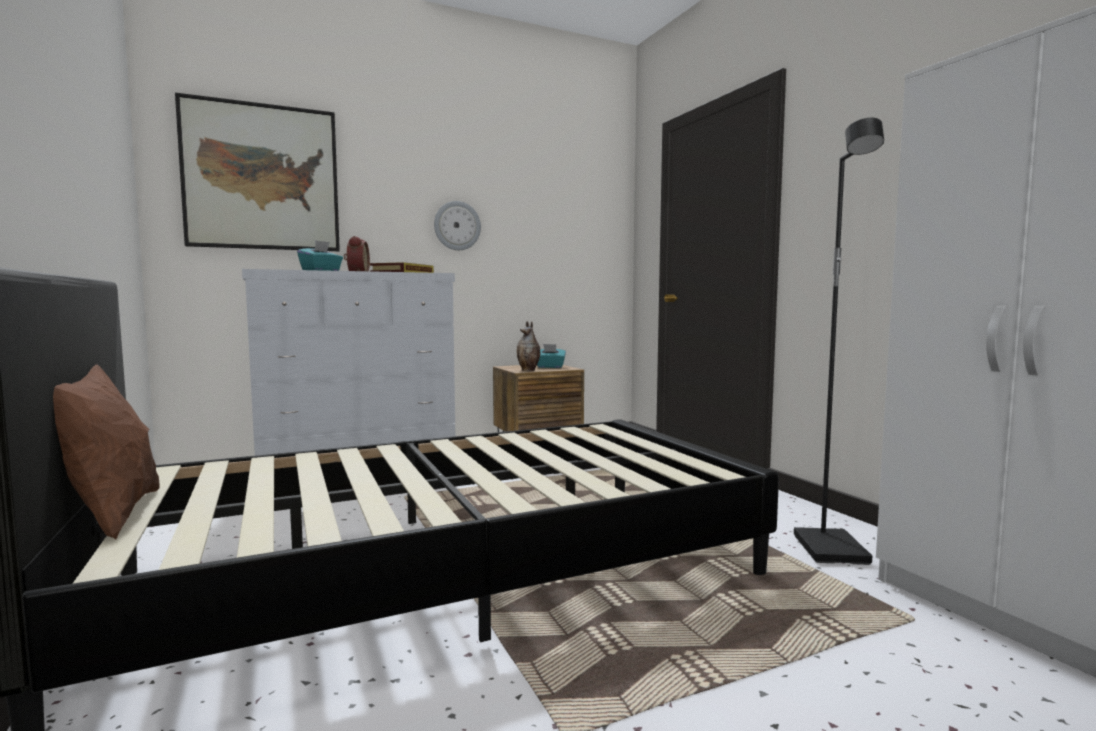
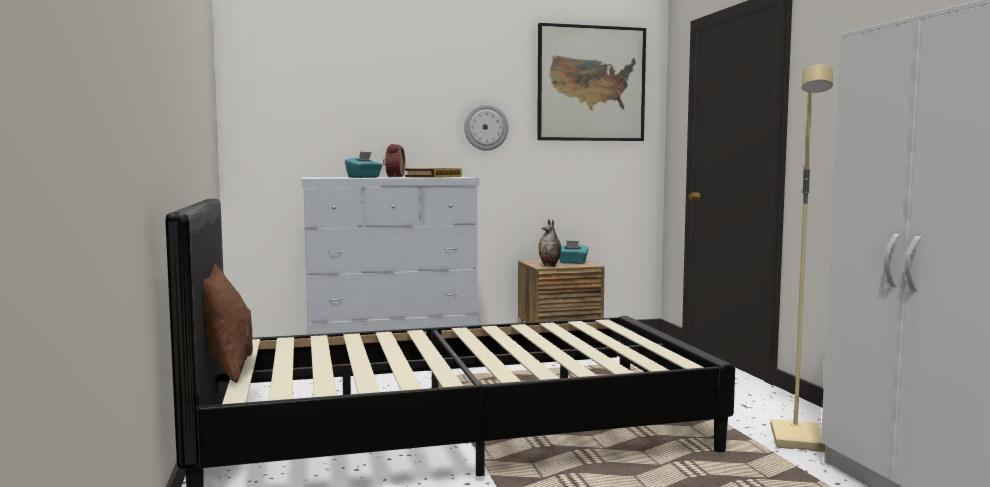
camera: 10 degrees right, 0 degrees up
(262, 177) = (315, 92): picture -> picture (591, 83)
(832, 550) = (799, 439): black floor lamp -> beige floor lamp

